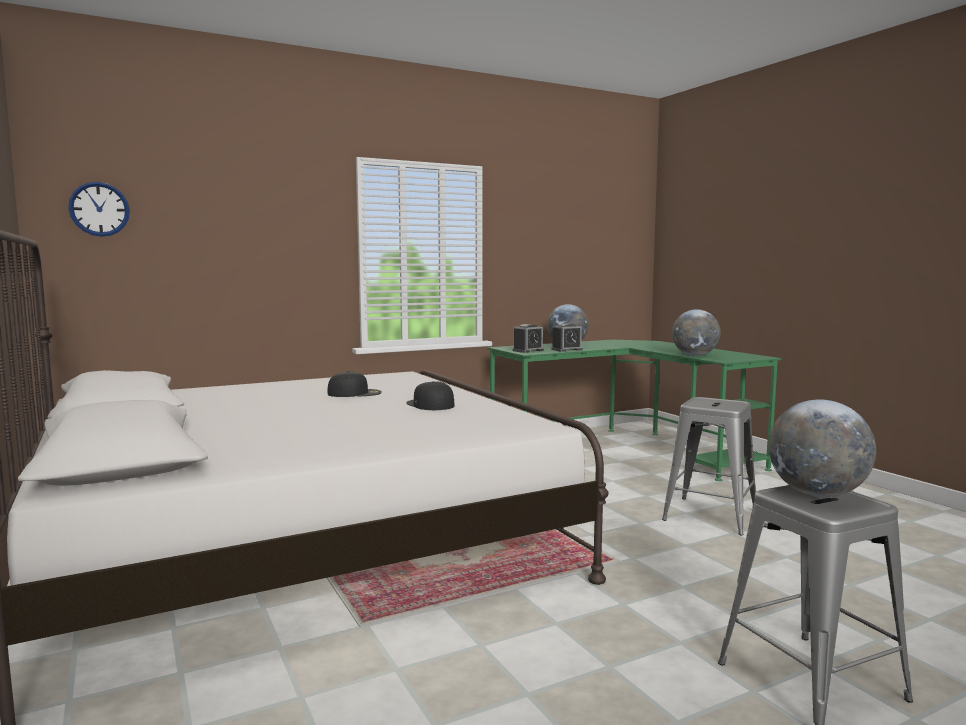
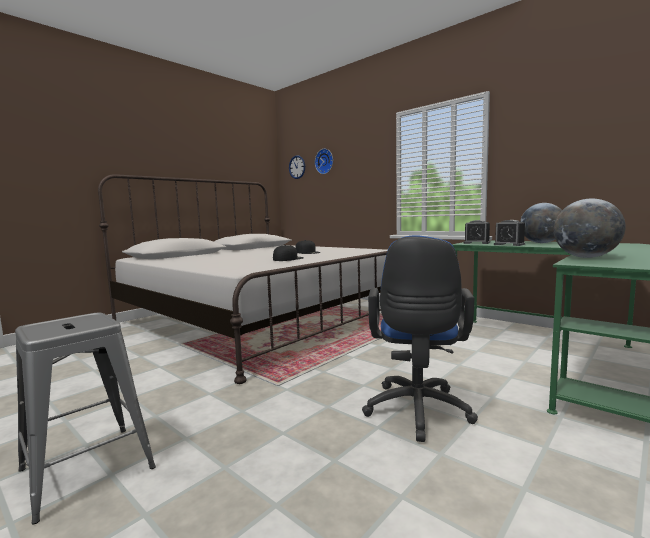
camera: 70 degrees right, 0 degrees up
(194, 209) = (325, 161): none -> wall clock
(710, 515) = (417, 413): grey stool -> blue office chair
(817, 494) = (79, 323): globe -> none

